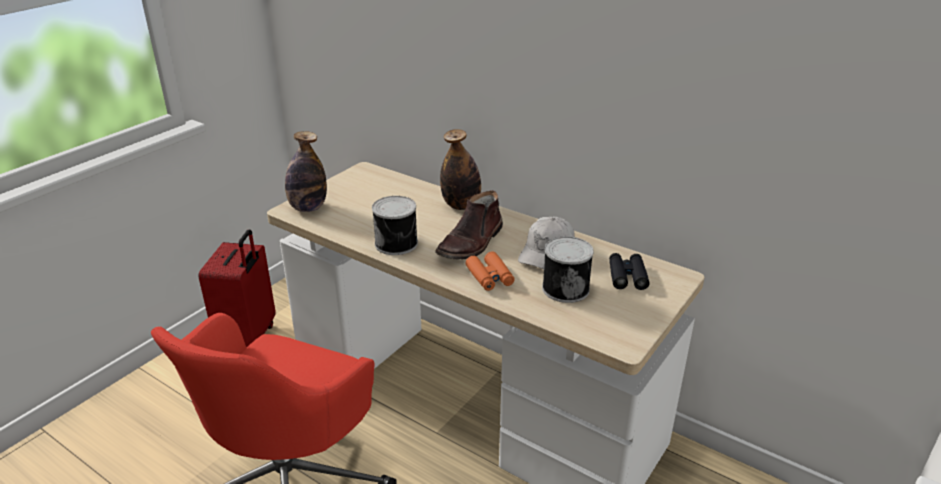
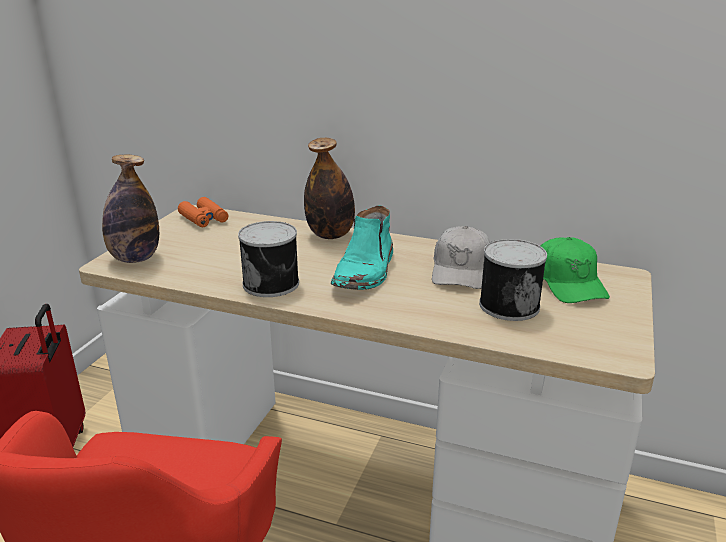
camera: 15 degrees left, 5 degrees down
(471, 243) = (366, 271): brown boot -> turquoise boot
(490, 277) = (410, 305): orange binoculars -> orange binoculars (204, 219)
(627, 276) = (569, 283): black binoculars -> green cap

